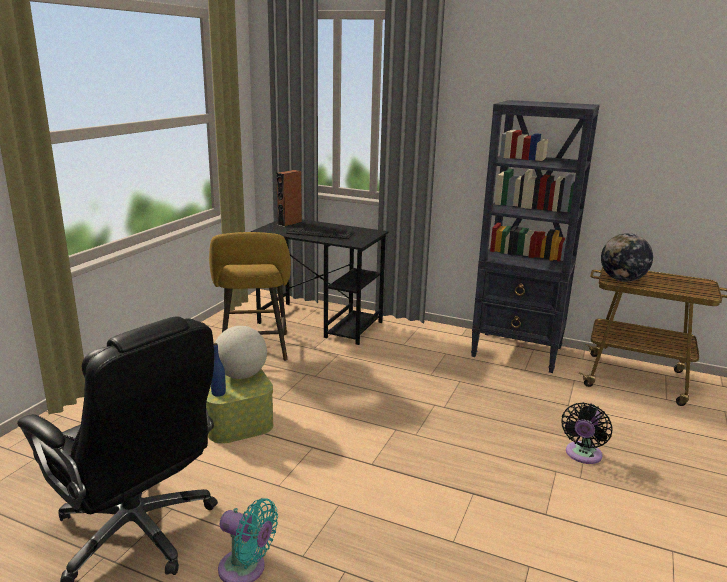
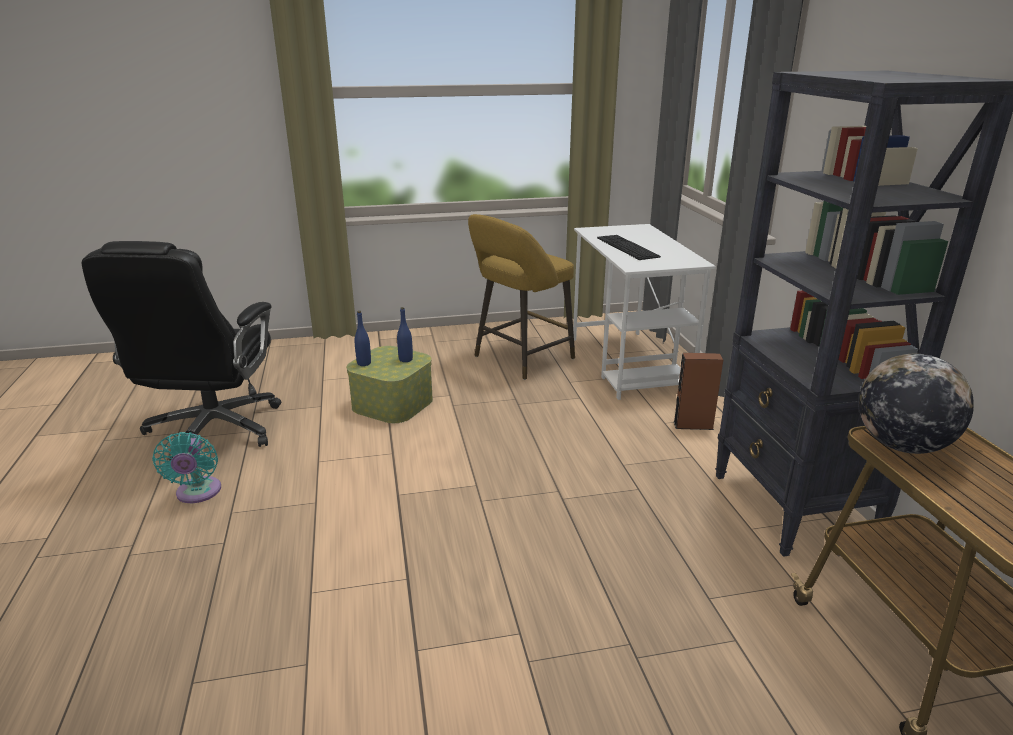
camera: 55 degrees right, 5 degrees up
(241, 375) = (405, 359): globe -> blue bottle
(289, 223) = (632, 230): brown speaker -> brown speaker (693, 425)
(321, 323) = (629, 364): black desk -> white desk
(582, 455) = (587, 649): black fan -> none

